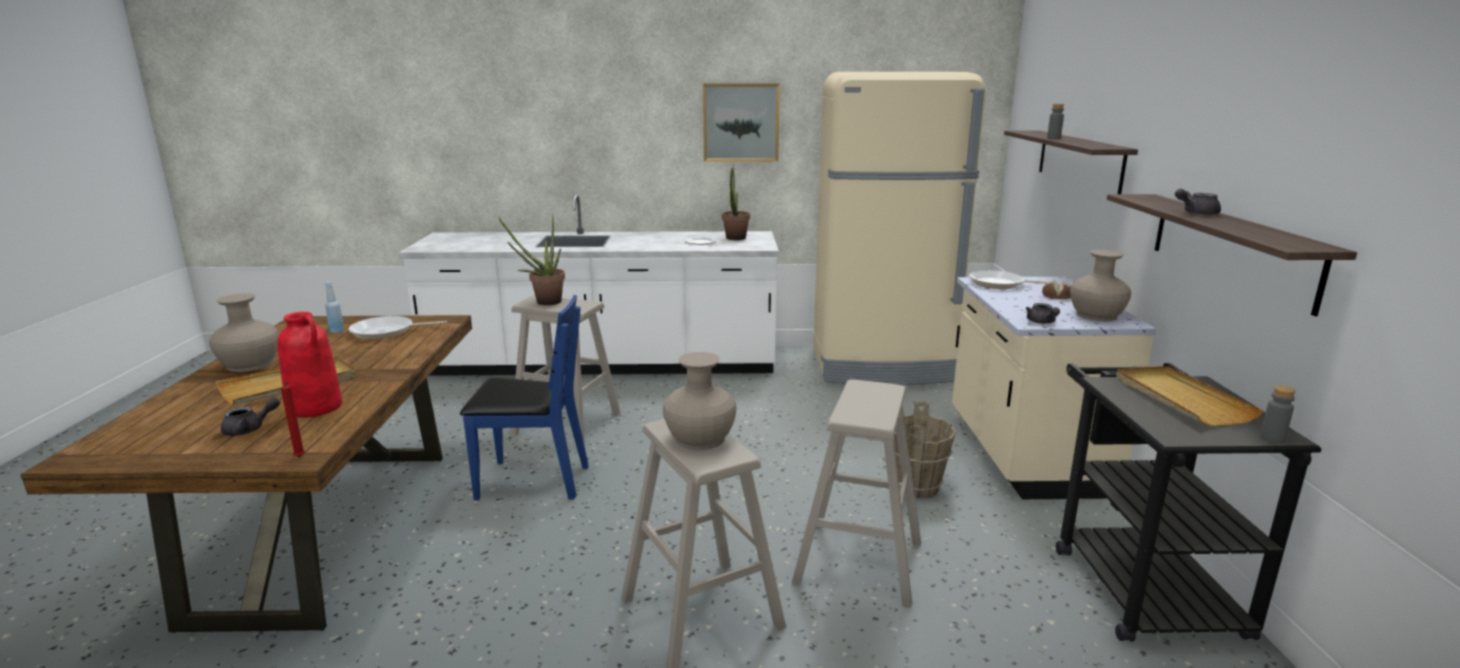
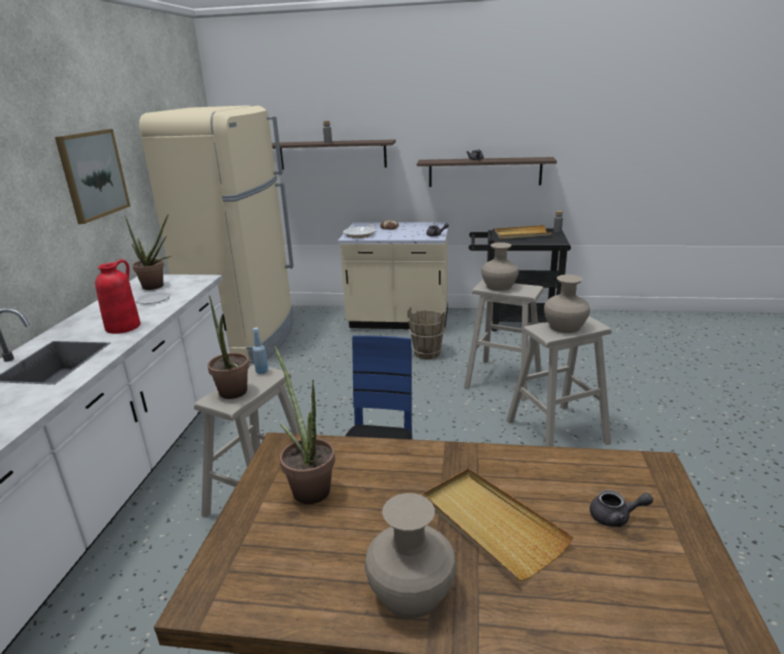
camera: 80 degrees left, 5 degrees up
(250, 429) = (616, 517): grey teapot -> grey teapot turned 120 degrees clockwise
(300, 457) = (659, 466): red candle -> none
(316, 407) = (553, 485): red vase -> red vase (123, 327)
(337, 331) = (284, 535): blue bottle -> blue bottle (262, 371)
(386, 332) = (308, 486): frying pan -> potted plant
(1096, 315) = (427, 226): beige vase -> beige vase (499, 286)

